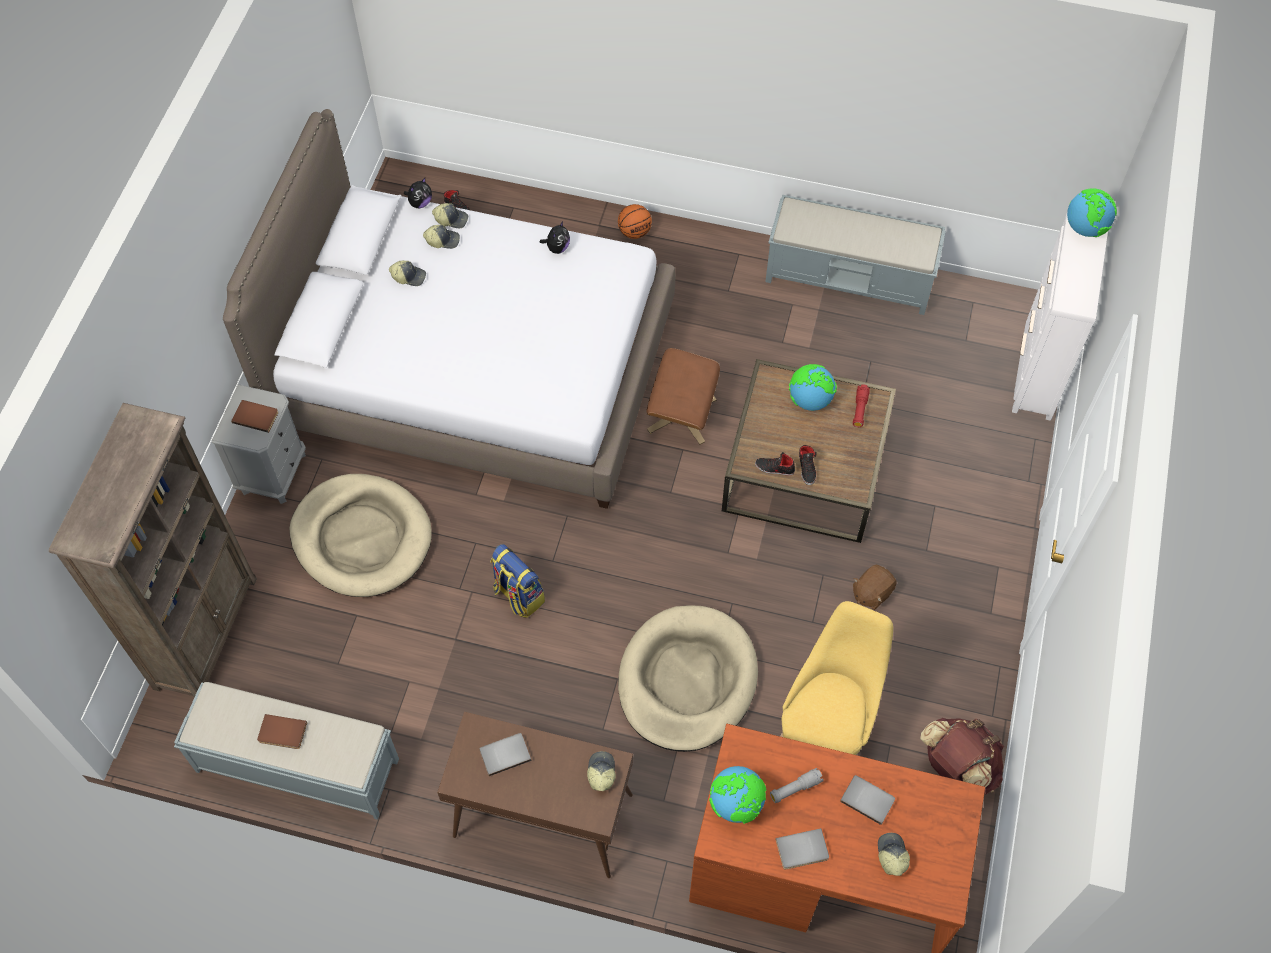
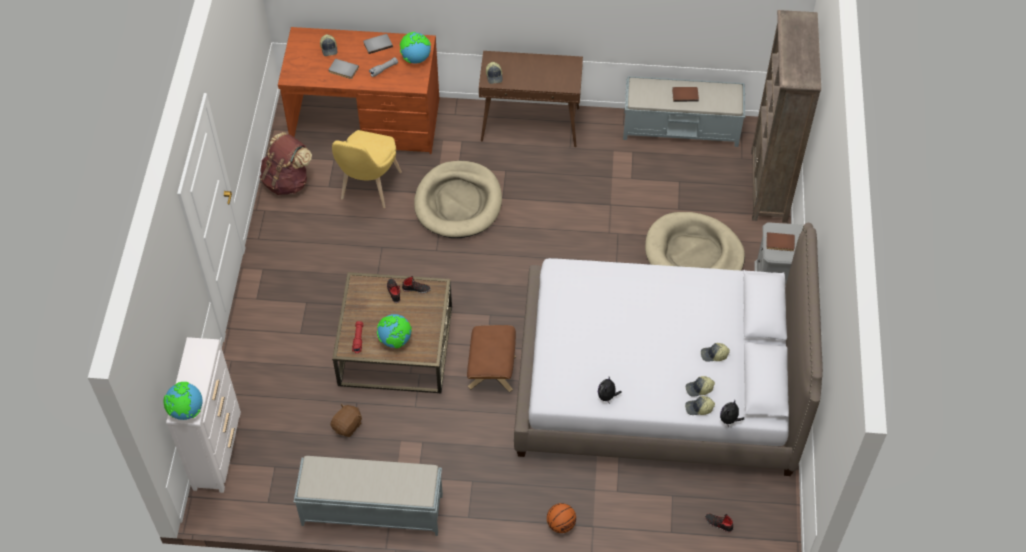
camera: 170 degrees right, 5 degrees down
(504, 753) = (550, 77): grey book -> none
(518, 595) = (578, 235): backpack -> none
(871, 593) = (343, 270): brown plush toy -> brown plush toy (347, 426)

